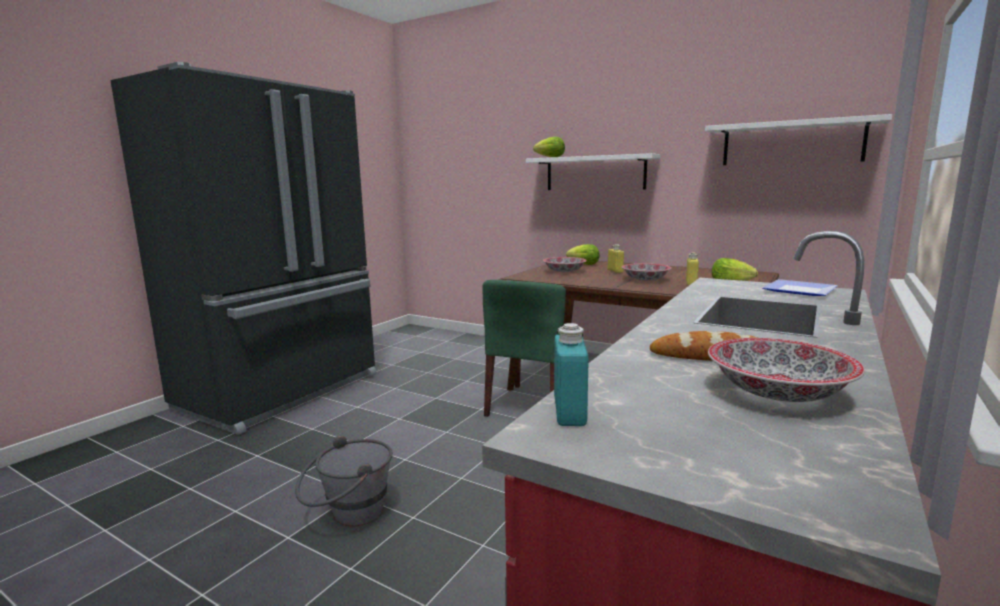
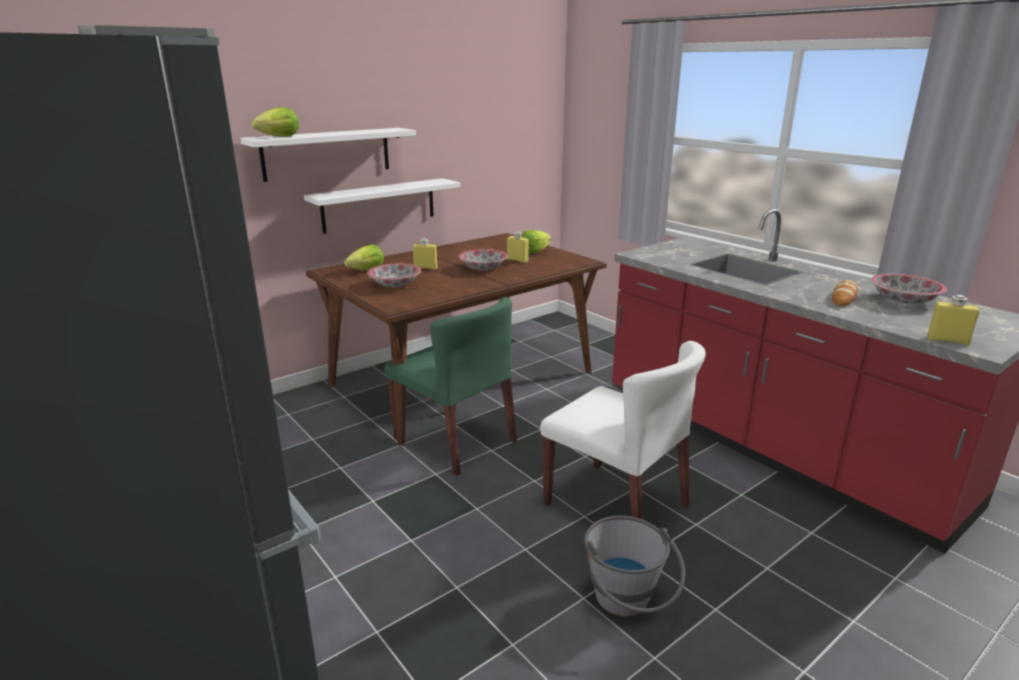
camera: 70 degrees left, 10 degrees up
(487, 492) = (617, 505): none -> white chair
(569, 411) = (947, 340): turquoise bottle -> yellow bottle
(791, 143) = (501, 115): white shelf -> white shelf (379, 205)
(797, 290) = (682, 246): plate -> none

